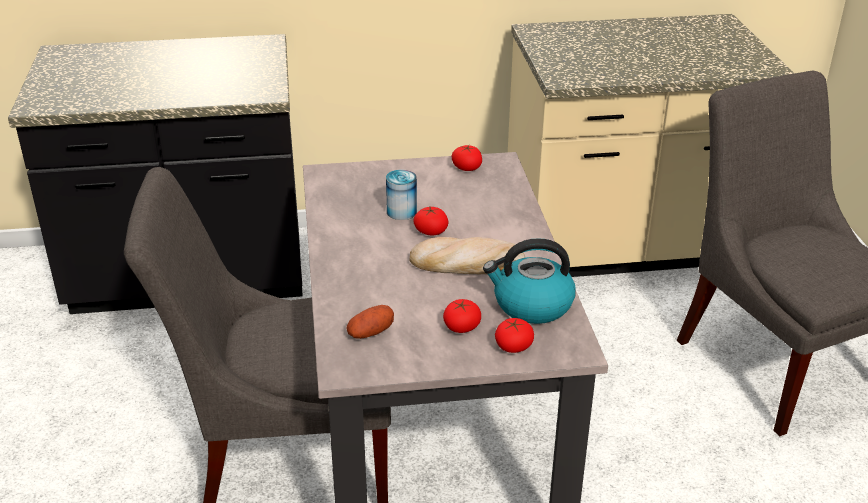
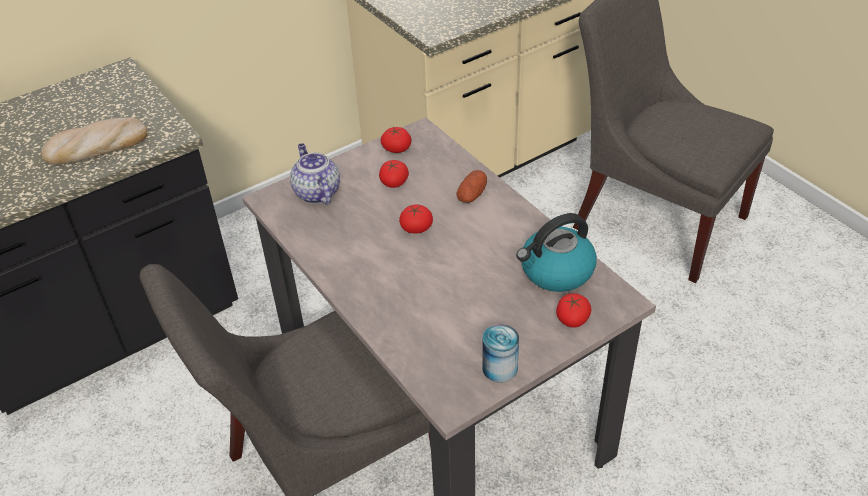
camera: 25 degrees left, 10 degrees up
(366, 179) = (316, 192): none -> teapot
(370, 332) = (445, 355): potato -> potato (472, 195)
(401, 212) = (375, 216): can -> can (499, 368)
(461, 327) = (516, 317): tomato -> tomato (394, 182)
(467, 263) = (472, 250): bread -> bread (96, 146)

